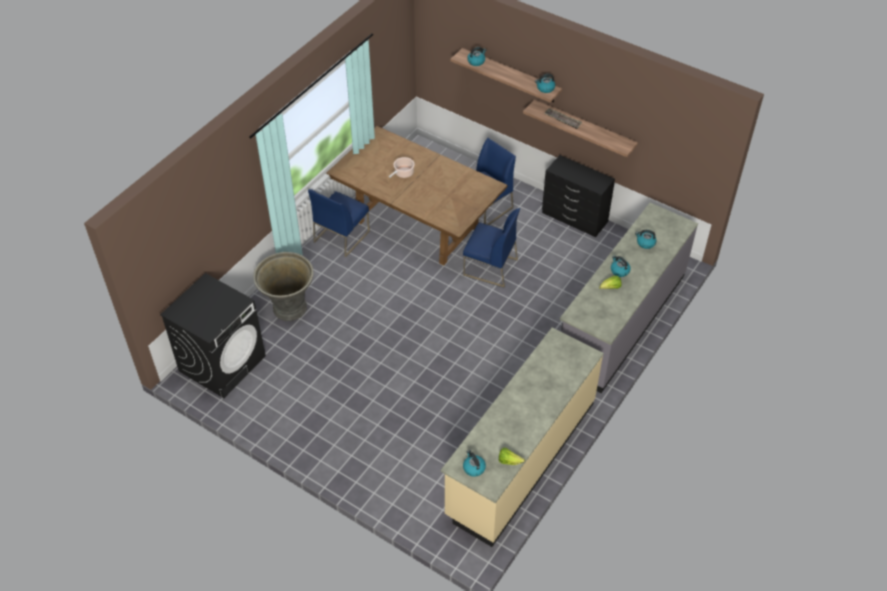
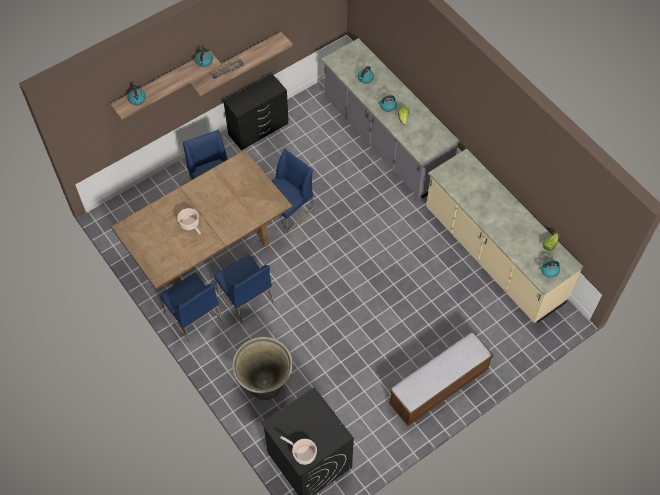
camera: 70 degrees left, 10 degrees up
(182, 310) = (303, 453): none -> cooking pot
(336, 448) = (438, 387): none -> bench
(377, 266) = (245, 297): none -> blue chair

